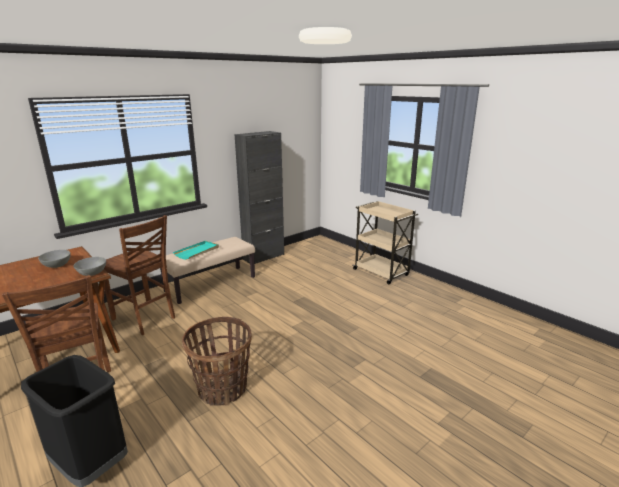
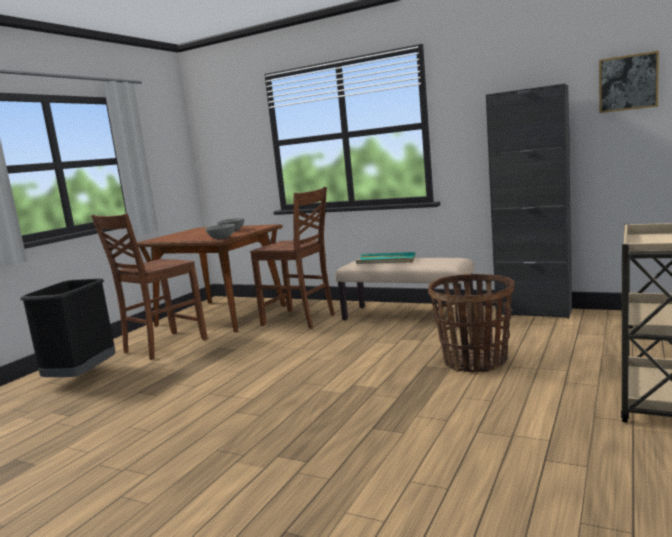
camera: 70 degrees right, 10 degrees down
(145, 319) = (300, 320): brown chair -> brown chair turned 75 degrees counterclockwise
(222, 389) = (193, 390): basket -> basket (475, 361)
(291, 131) = (628, 83): none -> picture

